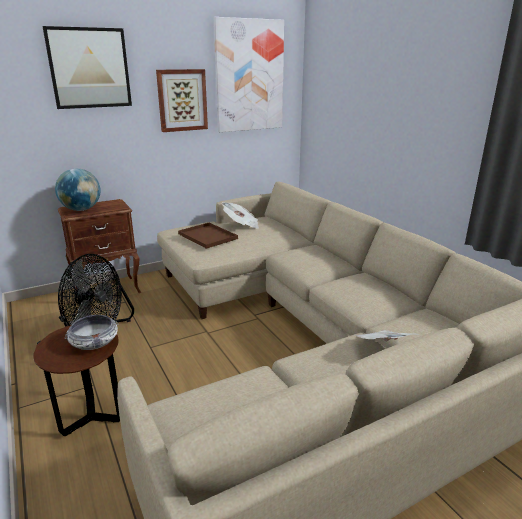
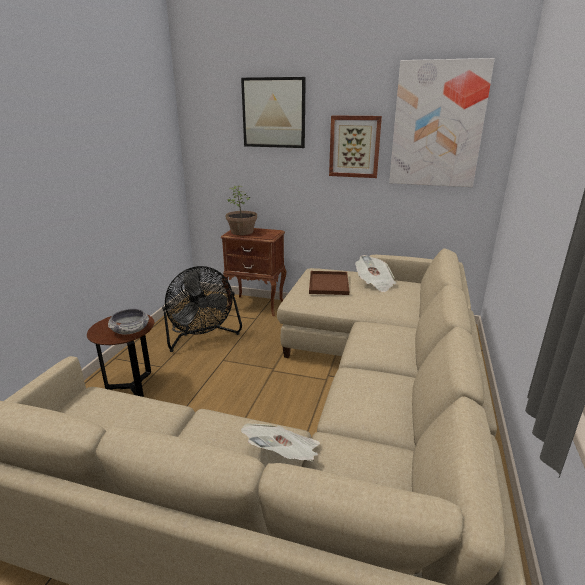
camera: 45 degrees right, 0 degrees up
(81, 210) = (242, 232): globe -> potted plant

